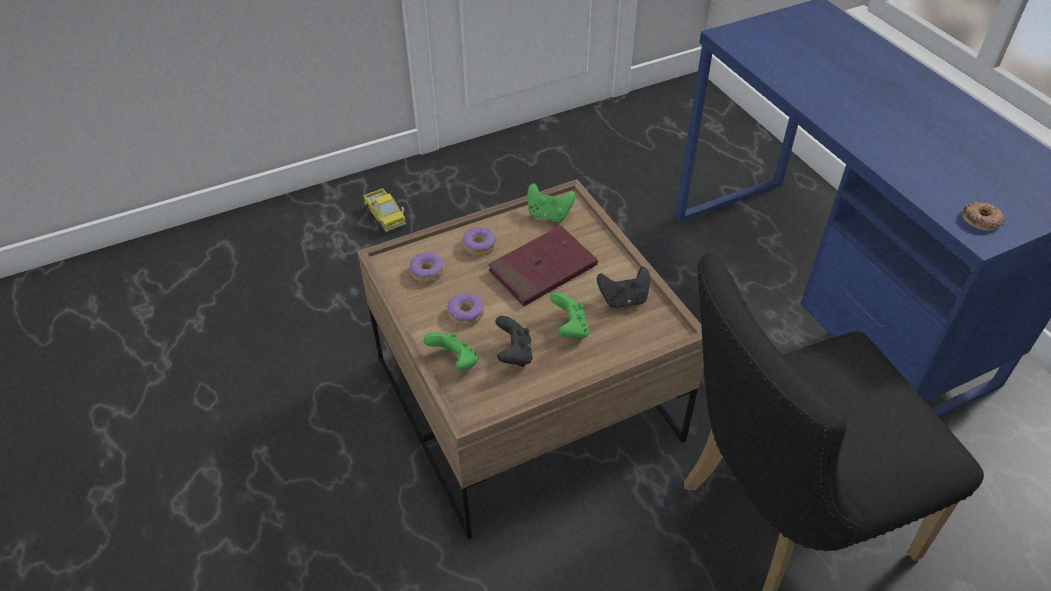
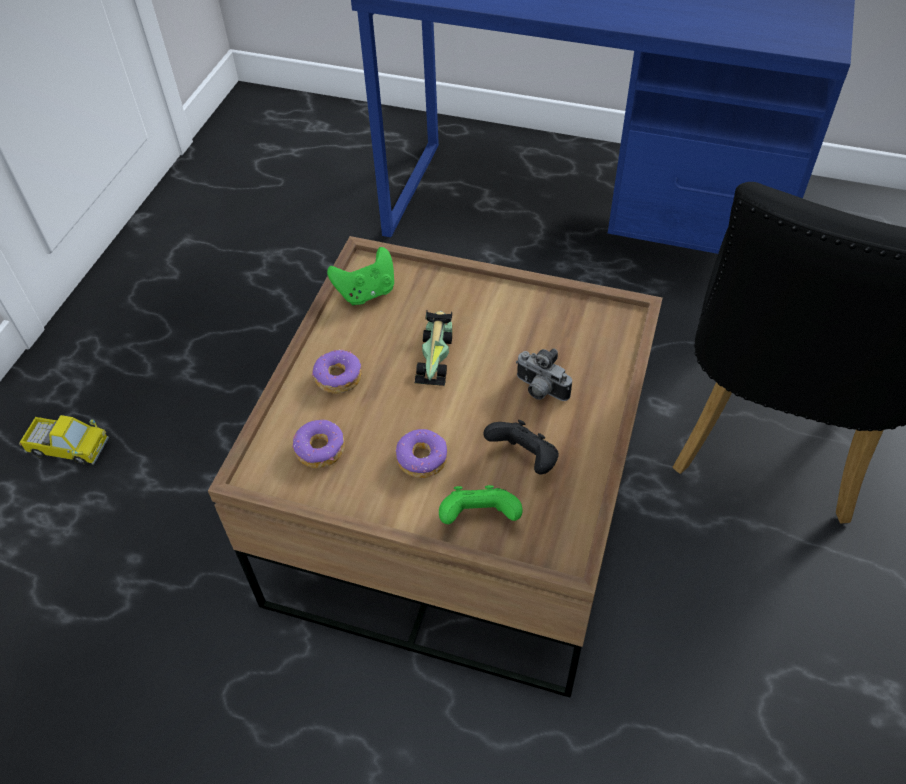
camera: 45 degrees left, 5 degrees up
(542, 269) = (435, 352): red book -> toy car
(569, 329) = (539, 390): green game controller -> camera
(623, 299) = (547, 323): black game controller -> none
(981, 220) = (803, 32): donut -> none

